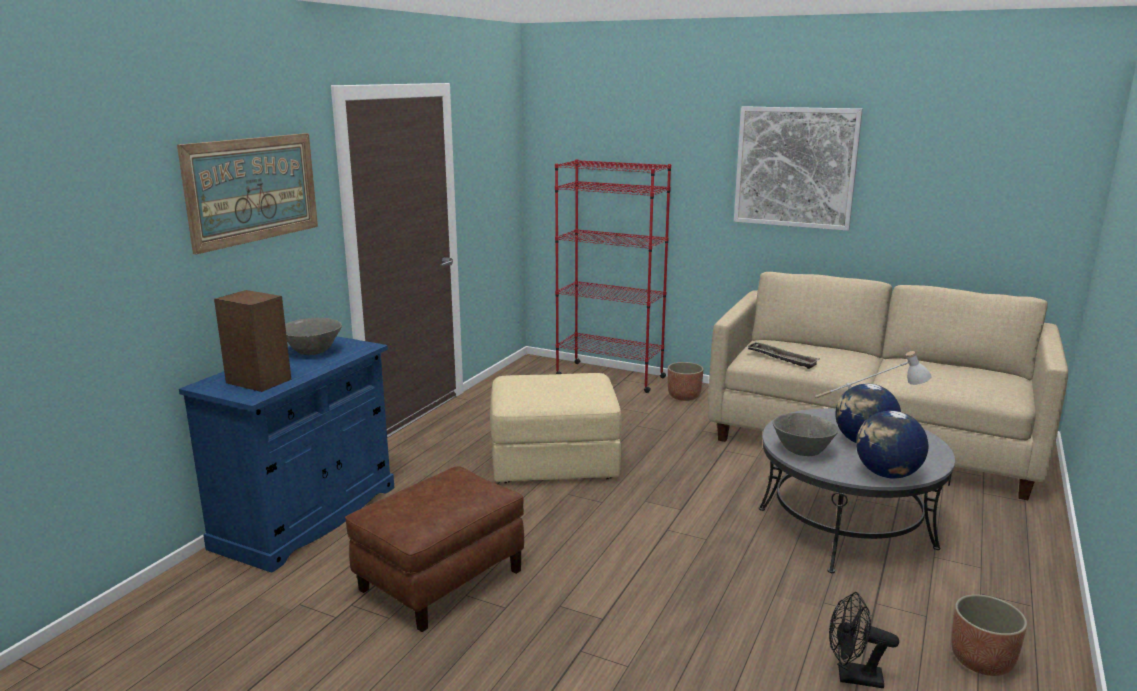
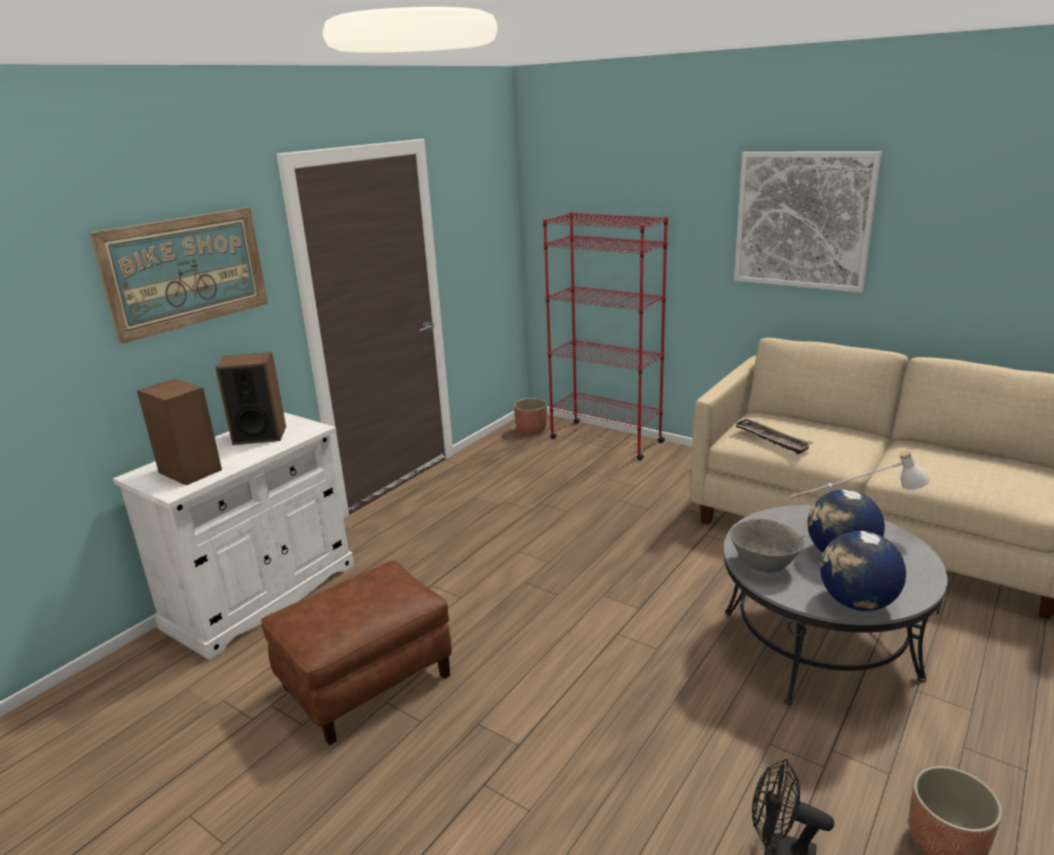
camera: 10 degrees right, 5 degrees up
(307, 517) = (262, 595): blue cabinet -> white cabinet
(313, 352) = (259, 435): grey bowl -> speaker
(554, 461) = (522, 541): beige ottoman -> none
(684, 396) = (678, 466): planter -> planter (531, 430)

